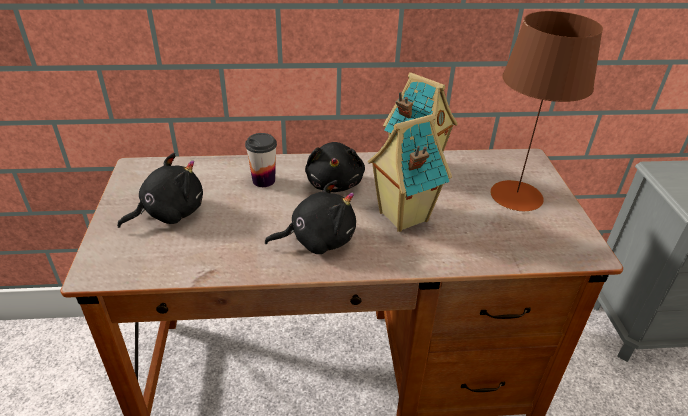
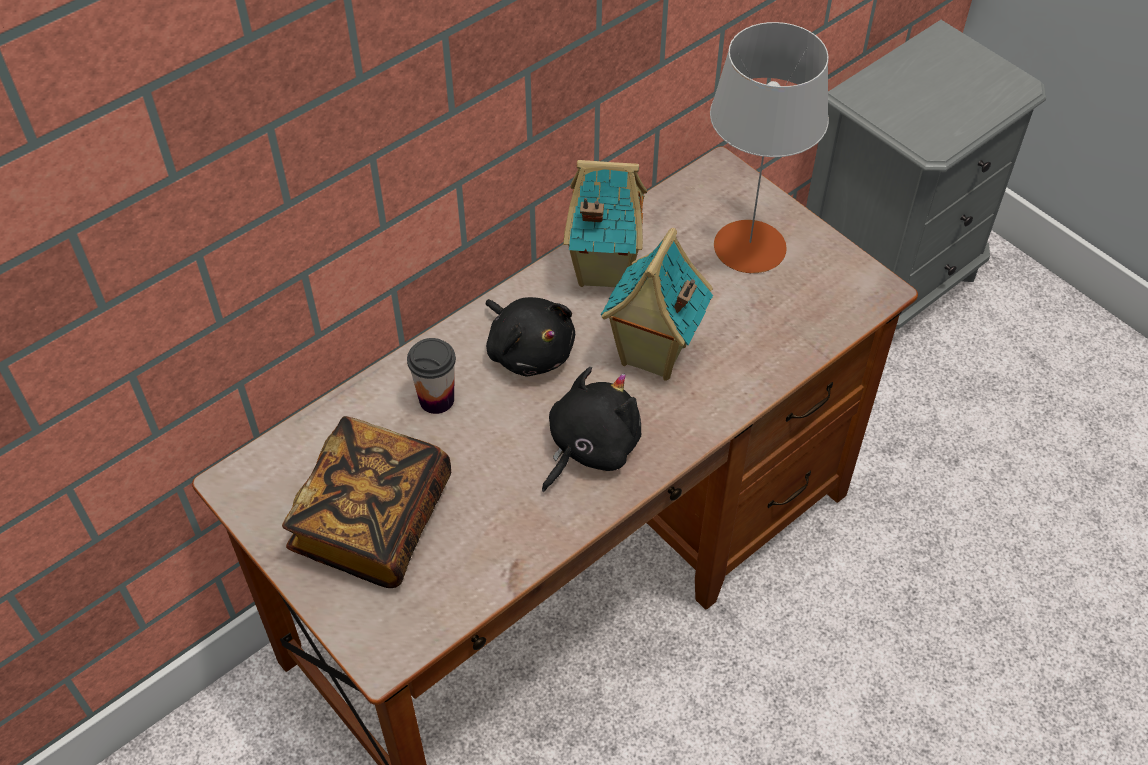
camera: 35 degrees left, 15 degrees up
(169, 213) = (373, 521): black plush toy -> book
(516, 195) = (749, 246): brown table lamp -> grey table lamp

